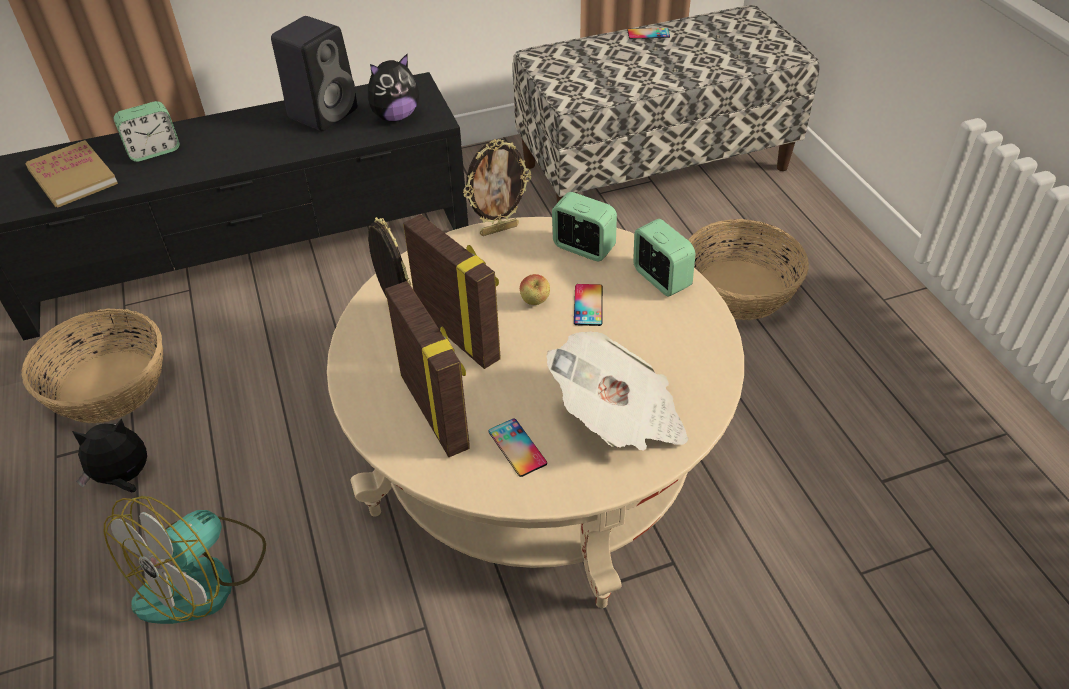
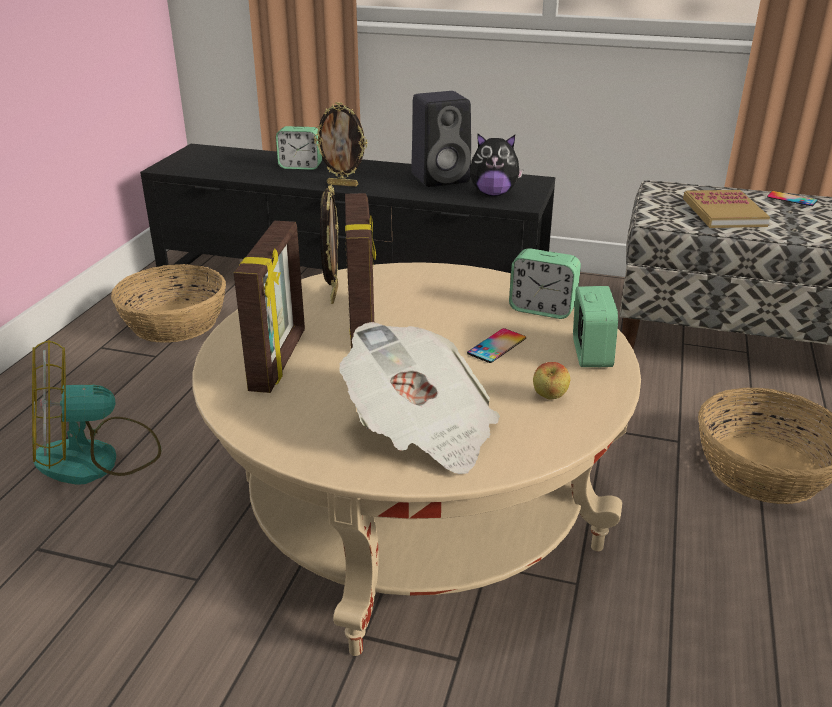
camera: 35 degrees right, 15 degrees down
(73, 177) = (235, 165): book -> book (723, 212)
(124, 478) = (122, 377): plush toy -> none
(499, 229) = (483, 274): picture frame -> picture frame (343, 184)
(517, 447) = (309, 410): phone -> none
(535, 302) = (452, 327): apple -> apple (549, 398)
(583, 248) = (542, 309): alarm clock -> alarm clock turned 135 degrees clockwise

